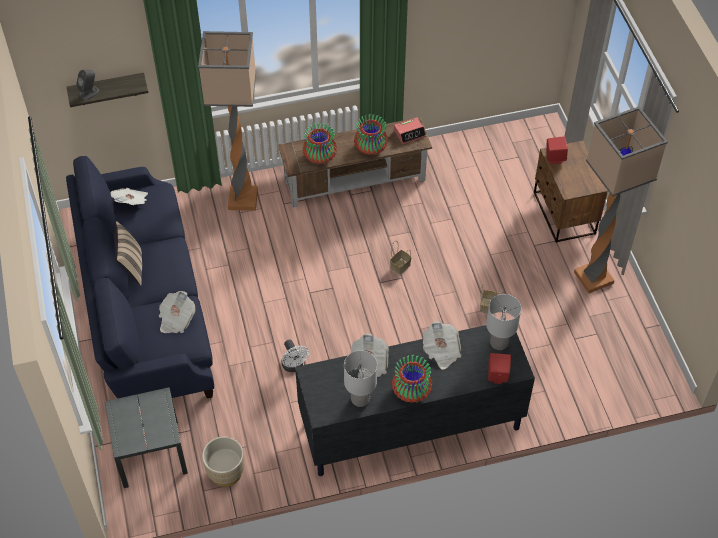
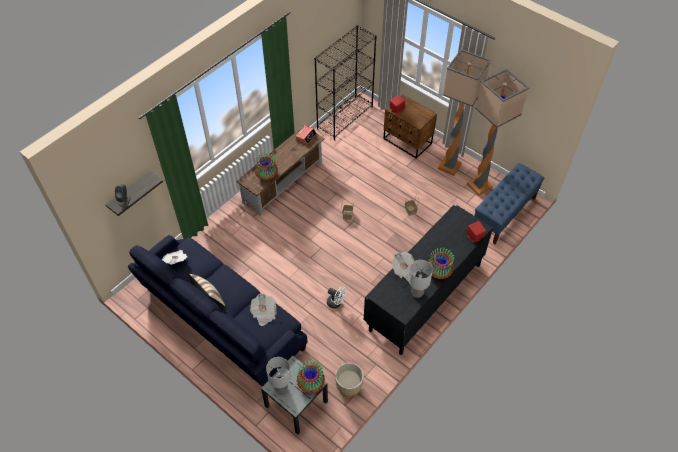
camera: 35 degrees left, 0 degrees up
(244, 198) = (227, 226): floor lamp -> floor lamp (479, 185)
(370, 147) = (291, 155): vase -> vase (310, 383)
(441, 351) = (435, 241): newspaper -> none
(499, 344) = (460, 220): grey table lamp -> grey table lamp (281, 387)
(505, 138) = (345, 117): none -> black bookcase
(613, 383) = (503, 214): none -> blue bench

